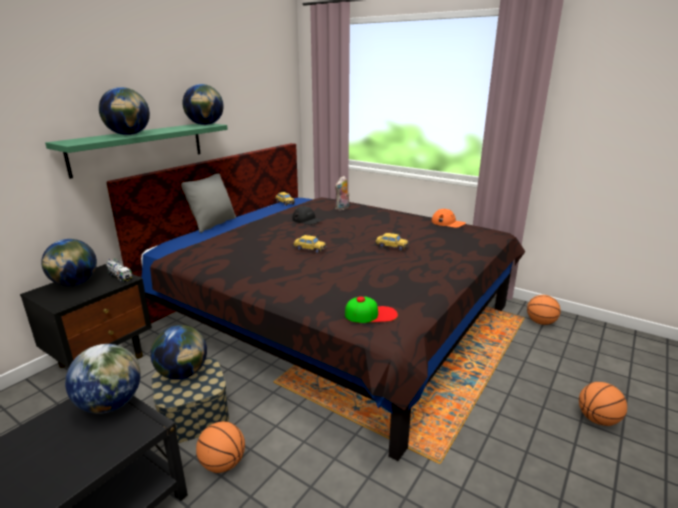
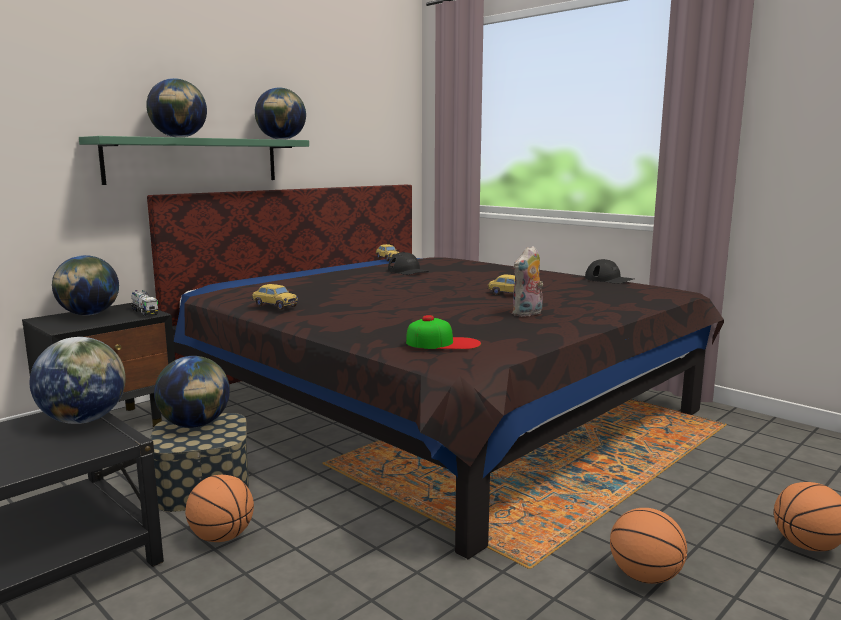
camera: 10 degrees right, 10 degrees down
(213, 224) = (282, 272): grey pillow -> none
(309, 249) = (395, 293): toy car -> toy car (275, 306)
(342, 208) = (463, 264): plush toy -> plush toy (527, 314)
(448, 223) = (609, 279): orange cap -> black cap
(540, 322) = (751, 432): basketball -> basketball (645, 577)

